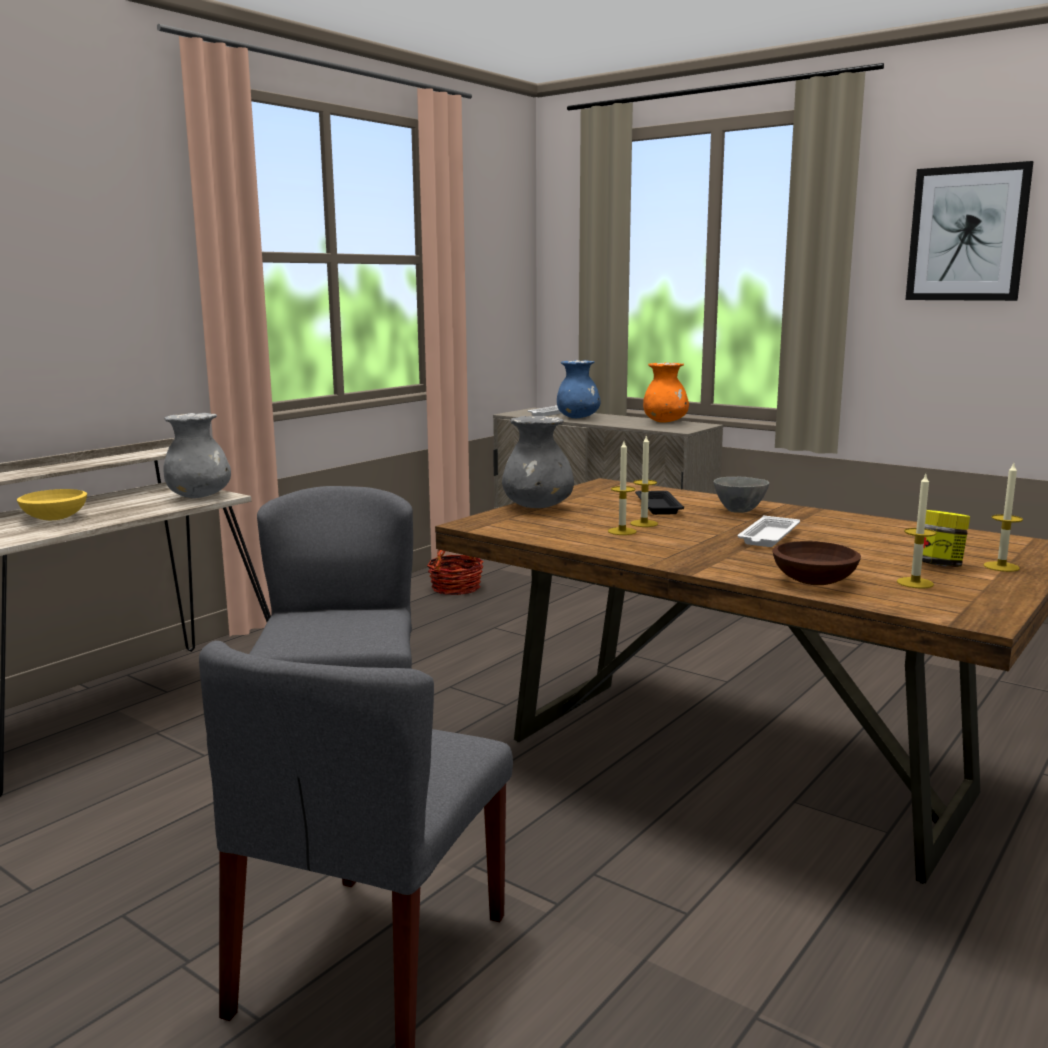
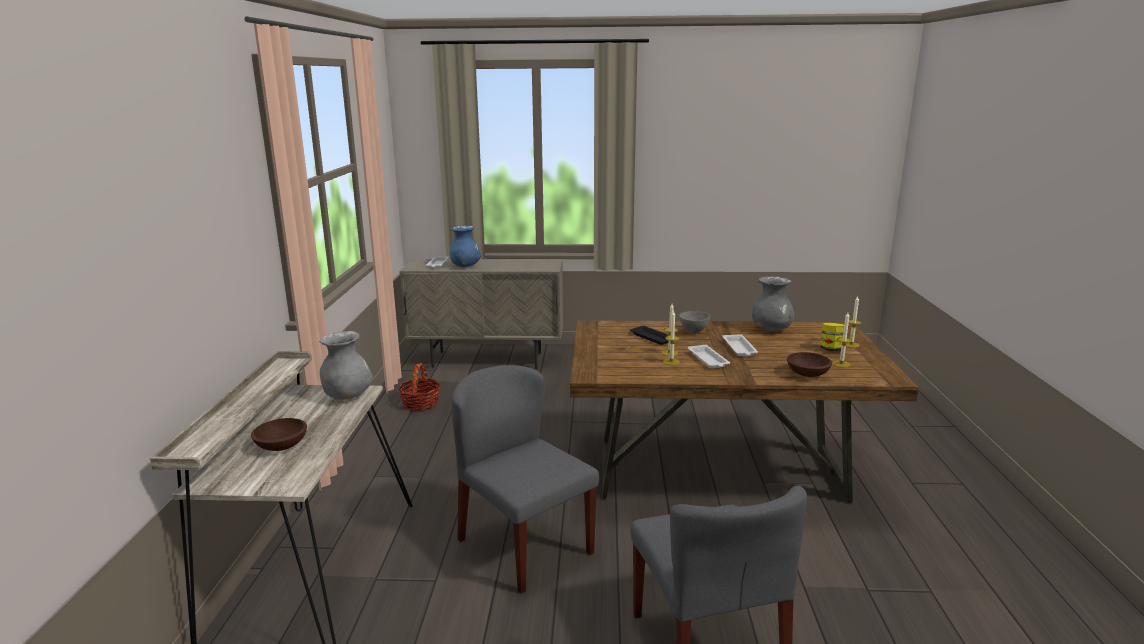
camera: 35 degrees left, 5 degrees up
(56, 518) = (281, 446): yellow bowl -> brown bowl
(538, 507) = (595, 353): grey vase -> grey vase (771, 329)
(665, 422) = (526, 262): orange vase -> none
(684, 539) = (708, 360): none -> white tray
(967, 234) = (696, 139): picture -> none

